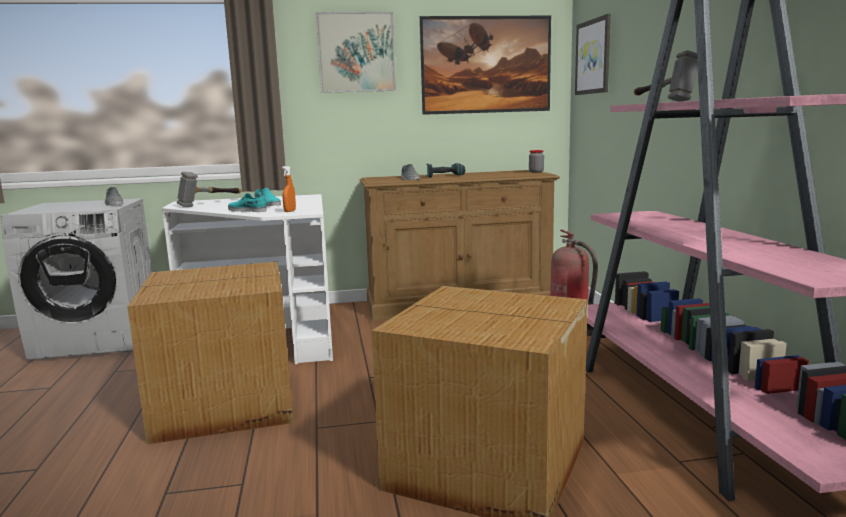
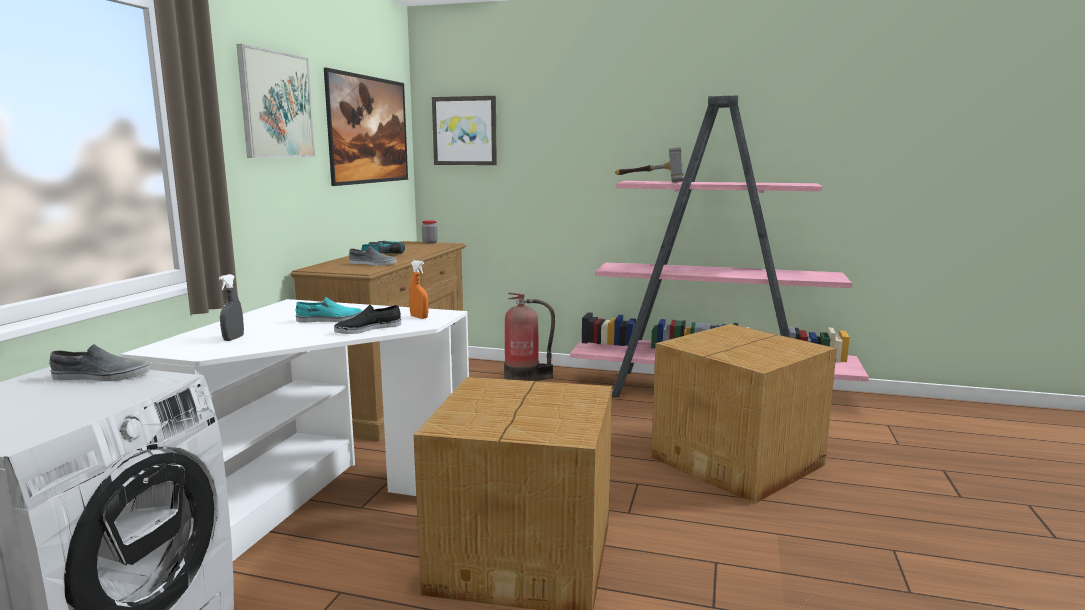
camera: 65 degrees left, 0 degrees up
(210, 203) = (233, 338): hammer -> grey spray bottle
(247, 211) = (368, 329): turquoise shoe -> black shoe

